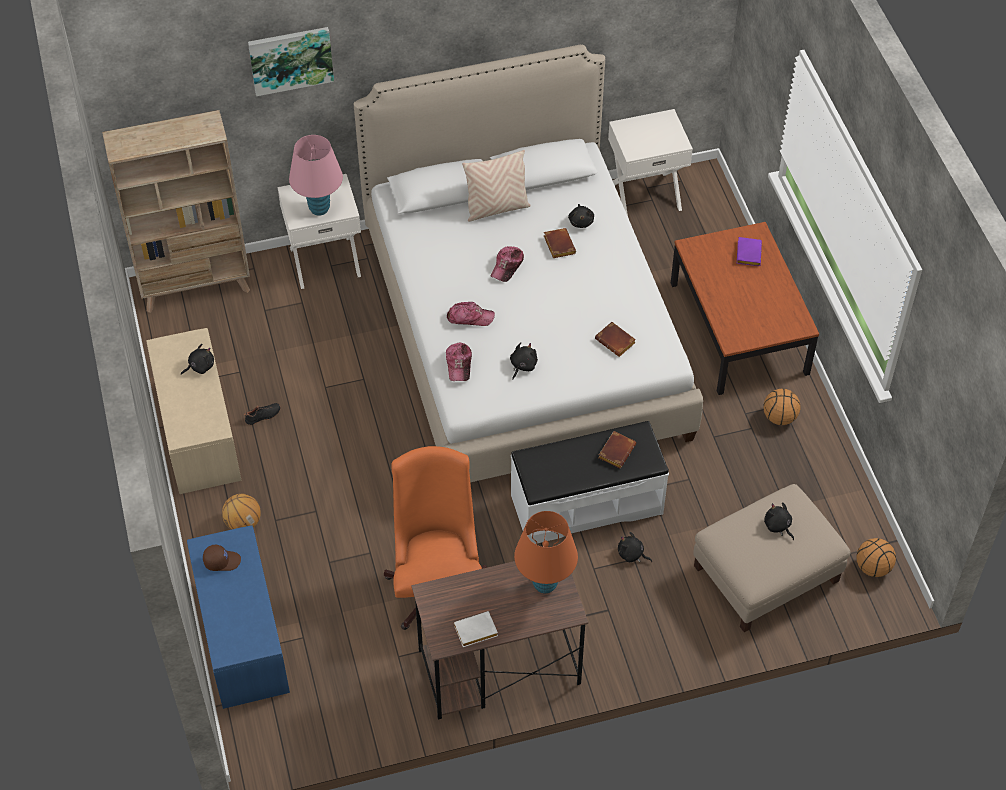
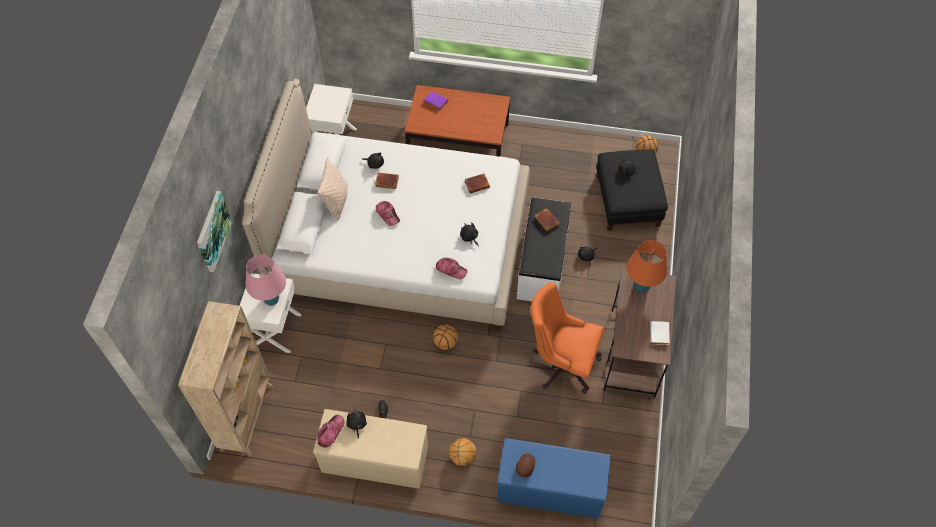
camera: 65 degrees left, 5 degrees up
(470, 317) = (417, 249): cap -> cap (330, 432)
(766, 574) = (628, 200): beige ottoman -> black ottoman
(780, 418) = (530, 149): basketball -> basketball (446, 342)

